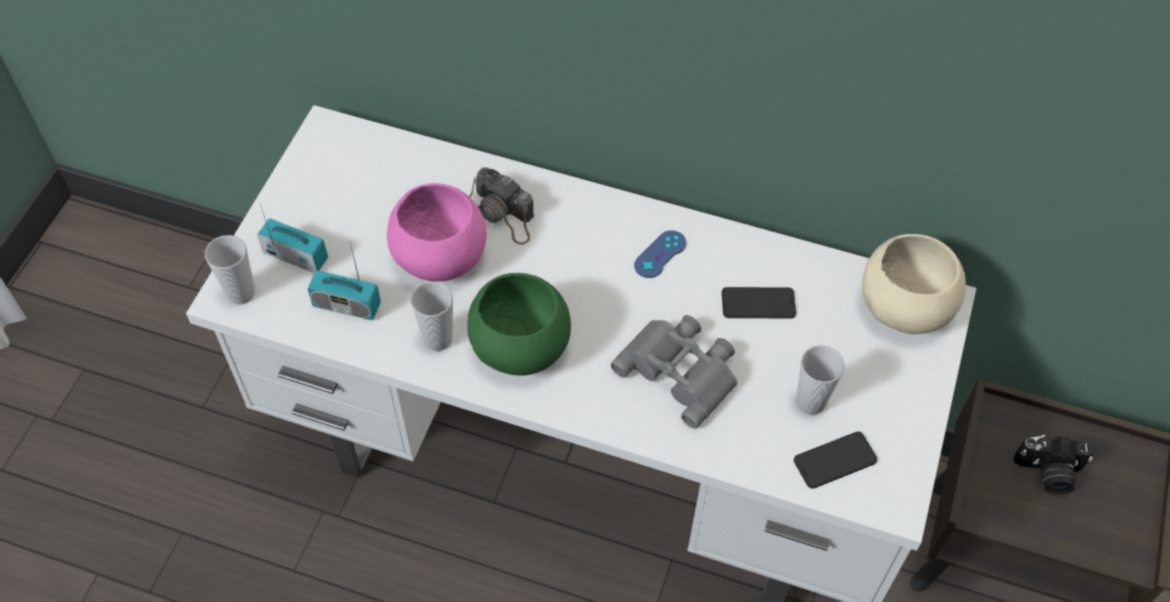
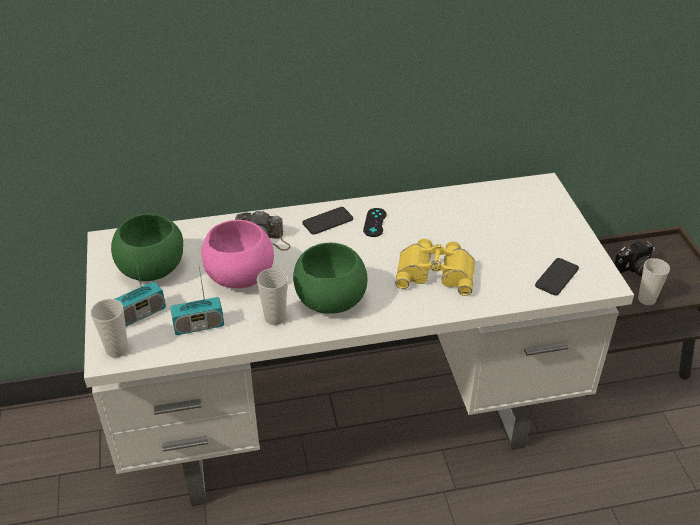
camera: 30 degrees left, 15 degrees down
(296, 256) = (141, 314): radio -> radio turned 150 degrees clockwise
(350, 197) = (153, 269): none -> green bowl
(660, 254) = (375, 222): blue game controller -> black game controller
(681, 370) = (436, 271): grey binoculars -> yellow binoculars
(758, 303) = (450, 223): phone -> phone (327, 221)
(810, 402) = (519, 256): cup -> cup (646, 299)
(904, 305) = (526, 193): beige bowl -> none

